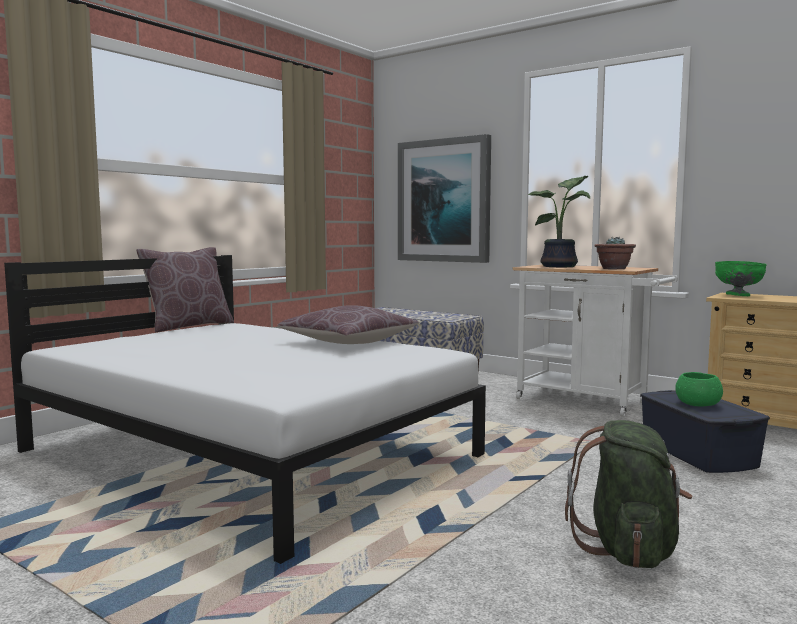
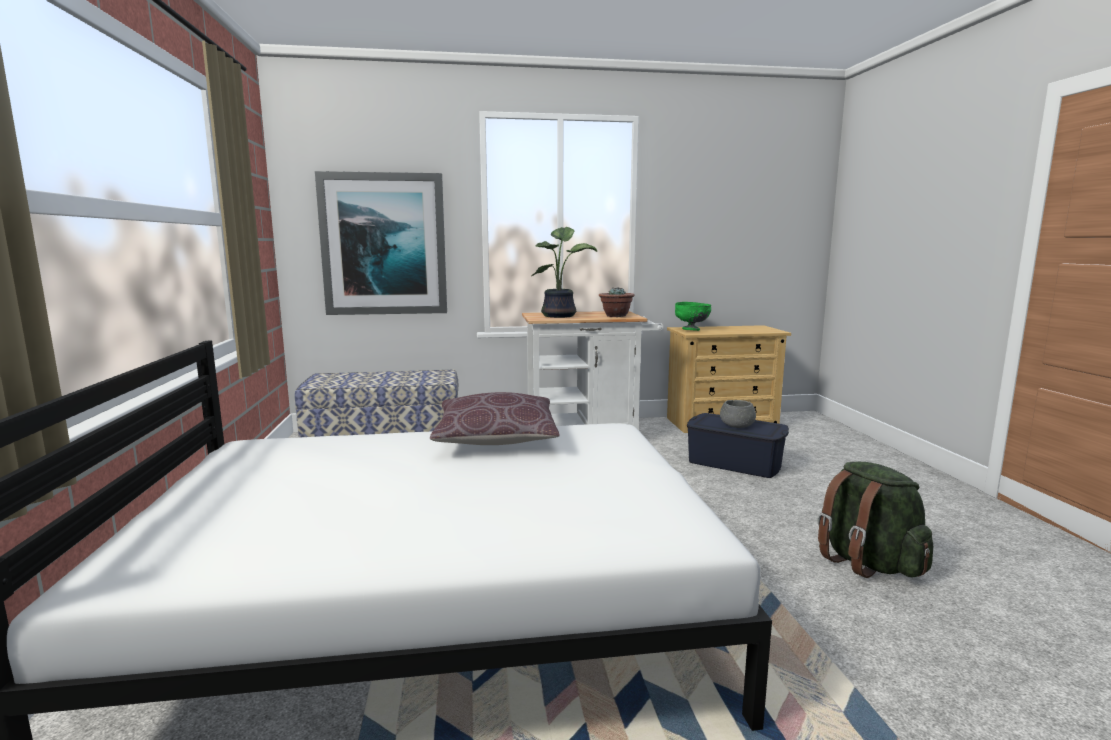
camera: 45 degrees left, 5 degrees up
(188, 326) = (192, 464): brown pillow -> none
(698, 404) = (737, 425): green bowl -> grey bowl

